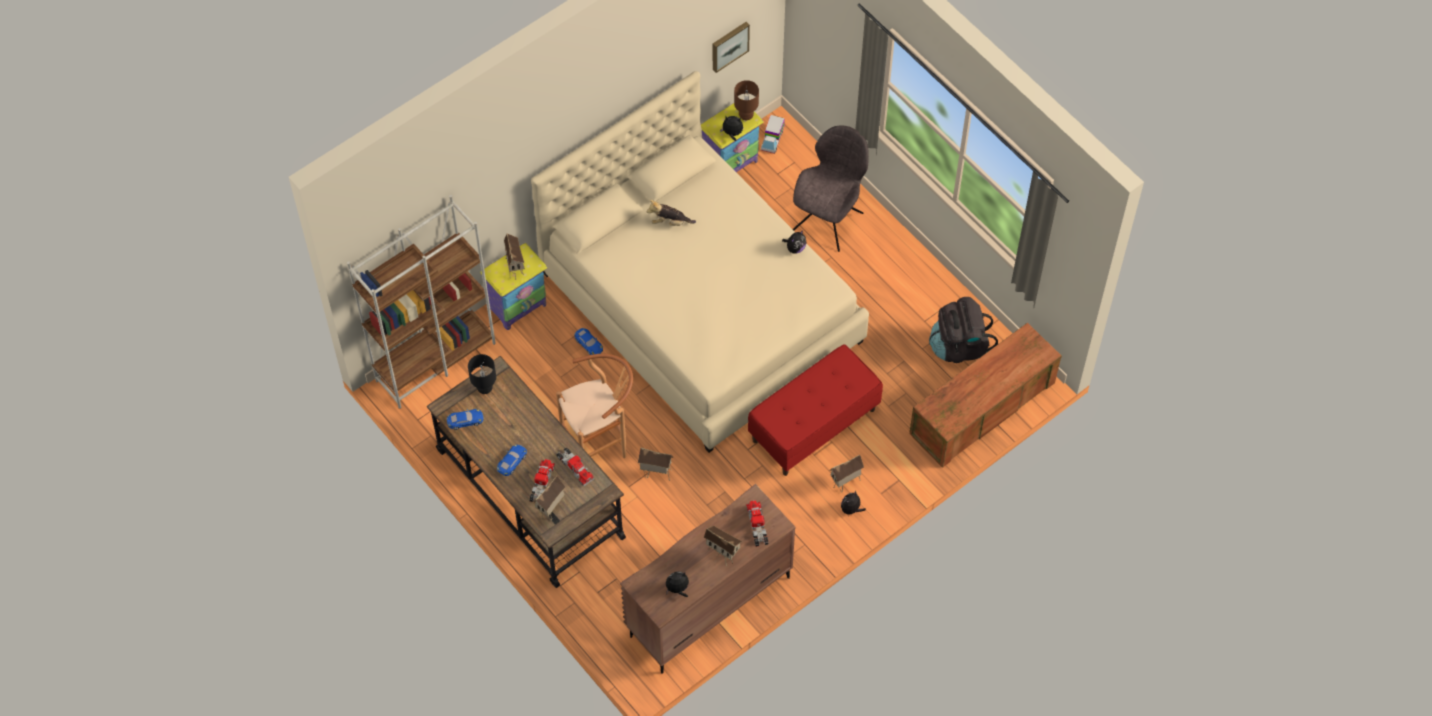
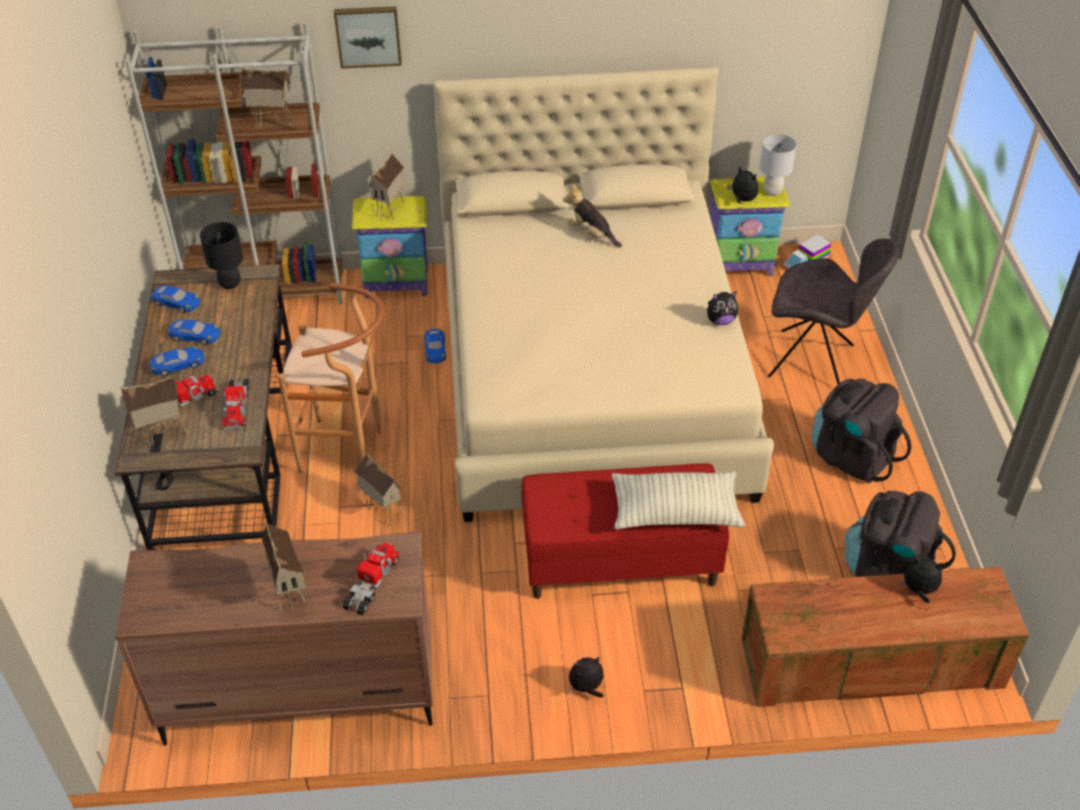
camera: 35 degrees right, 15 degrees down
(501, 436) = (195, 335): none -> blue toy car
(677, 589) = (190, 601): plush toy -> plush toy (918, 590)
(729, 45) = (778, 68): picture -> picture (368, 35)
(745, 116) = (771, 191): brown table lamp -> grey table lamp
(829, 219) = (815, 362): grey chair -> grey chair turned 45 degrees clockwise
(846, 484) = (605, 652): toy house -> toy house (272, 124)
(847, 386) = (675, 512): none -> pillow
(893, 279) = (852, 456): none -> black backpack

